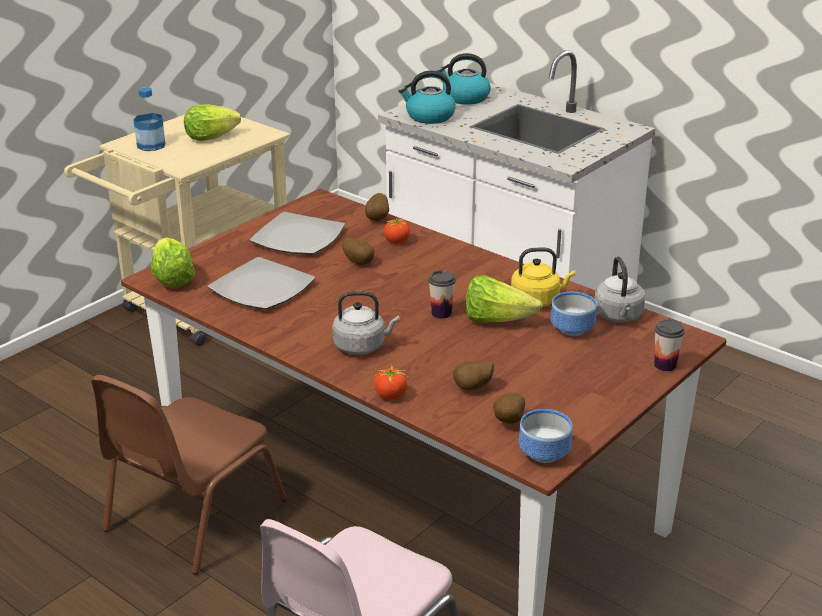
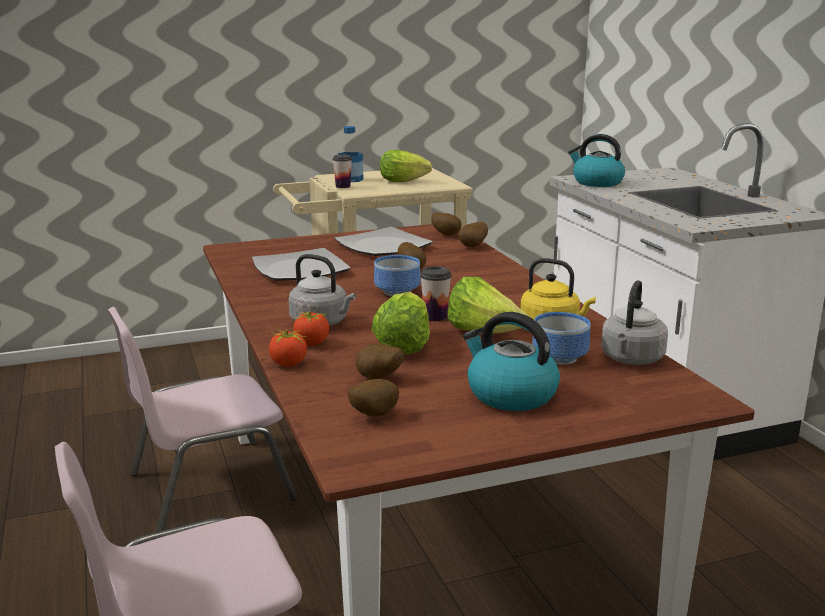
camera: 30 degrees right, 10 degrees down
(172, 279) = (239, 252): lettuce -> lettuce (403, 346)
(192, 516) = (208, 486): brown chair -> pink chair
(336, 208) = (447, 235): none -> potato
(397, 241) = (468, 263): tomato -> tomato (312, 343)
(465, 98) = (650, 177): kettle -> kettle (510, 394)
(545, 452) = (373, 454): bowl -> bowl (399, 291)
(665, 365) = (635, 414): cup -> cup (343, 186)

